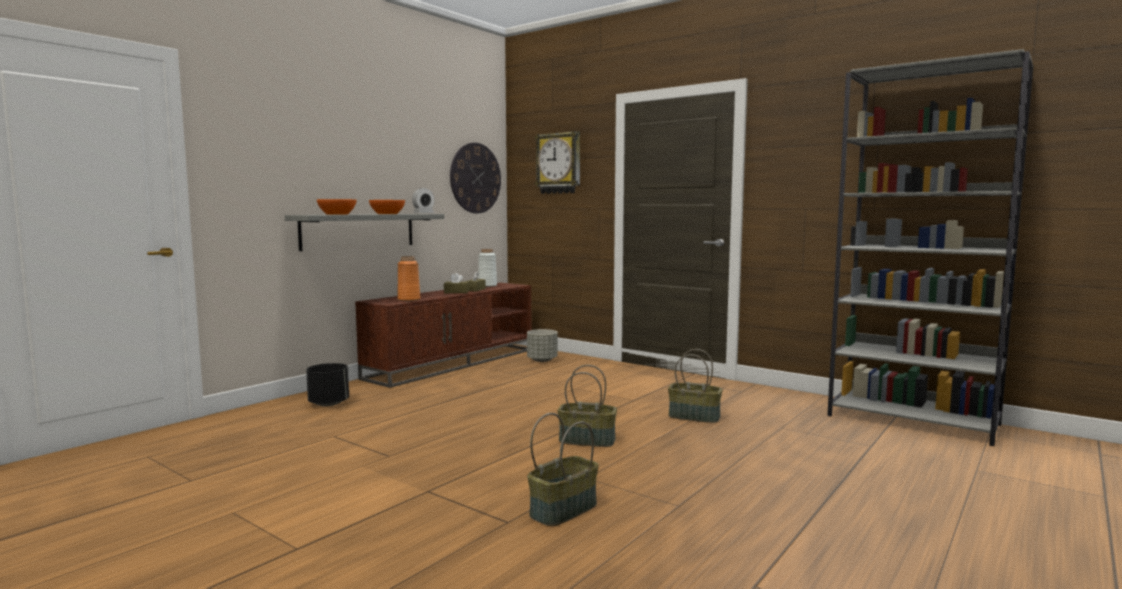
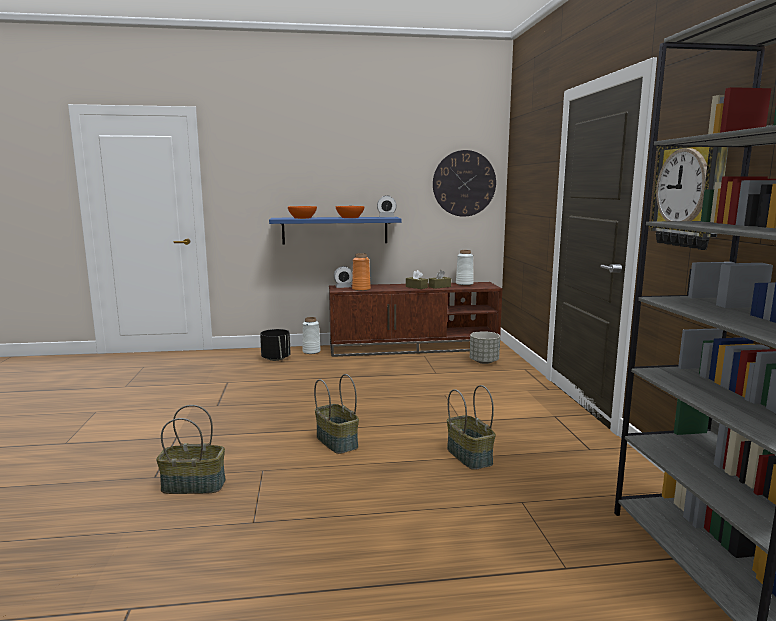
camera: 45 degrees right, 5 degrees up
(353, 388) = (311, 351): none -> white vase
(359, 231) = (335, 230): grey shelf -> blue shelf
(382, 300) = (343, 287): none -> alarm clock
(559, 163) = (530, 168): wall clock -> wall clock (690, 193)

